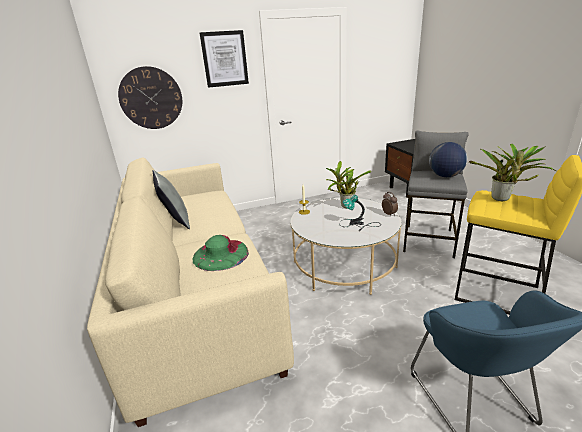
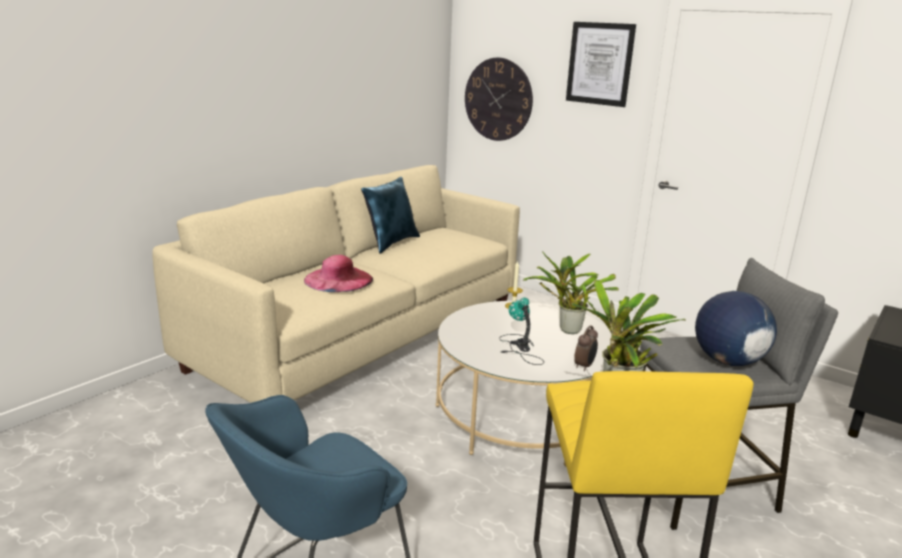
camera: 55 degrees right, 5 degrees down
(175, 221) = (391, 243): grey pillow -> blue pillow
(220, 254) = (338, 279): green hat -> pink hat

